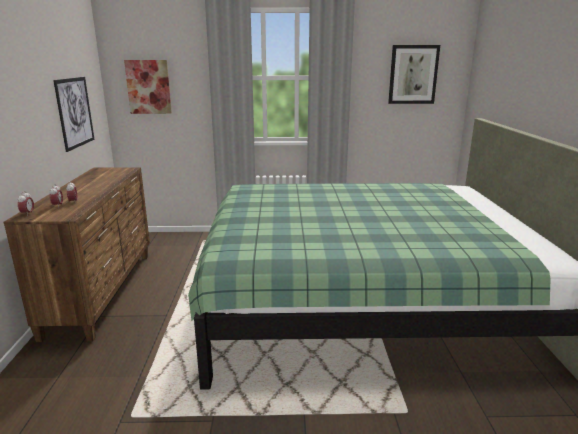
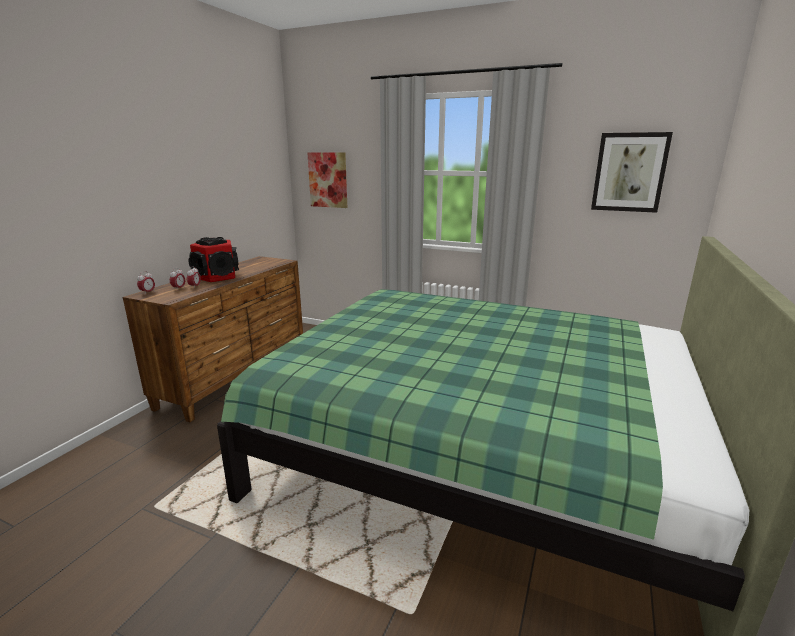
camera: 25 degrees right, 0 degrees up
(75, 112) = (243, 202): picture -> none
(82, 190) = (218, 277): none -> speaker

